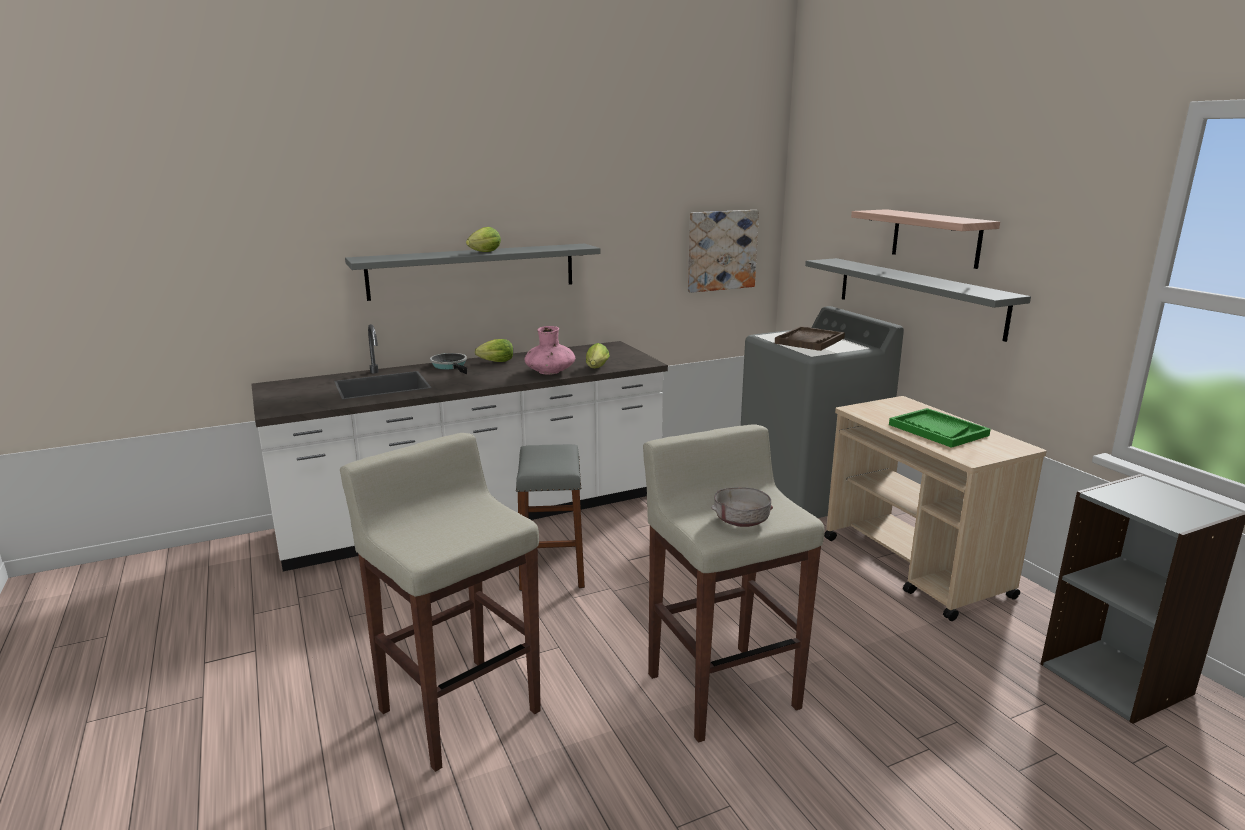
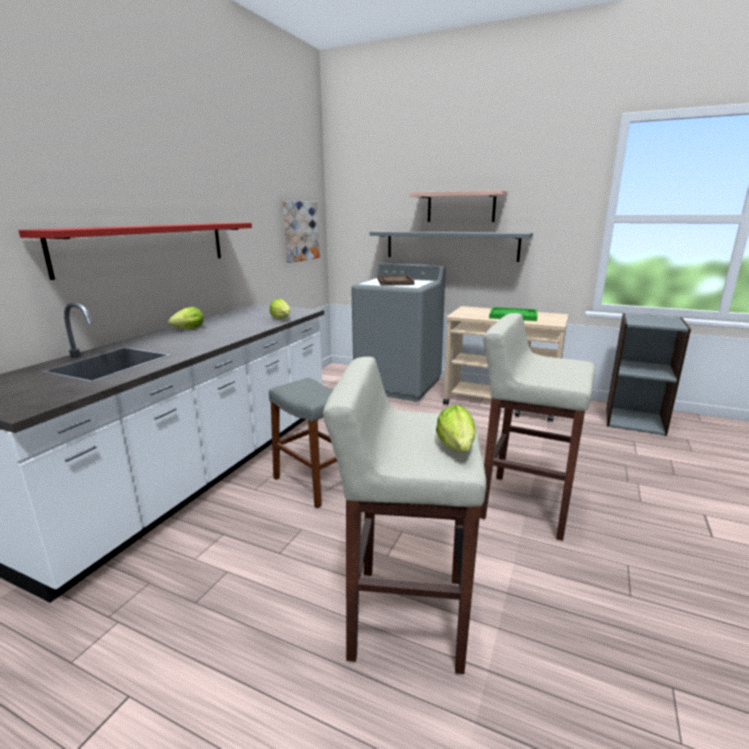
camera: 40 degrees left, 0 degrees up
(450, 366) = (151, 338): frying pan -> none
(473, 271) = (147, 246): grey shelf -> red shelf
(483, 252) = (166, 225): lettuce -> lettuce (457, 449)
(550, 372) = (252, 327): pink vase -> none
(741, 521) = (566, 372): grey bowl -> none

